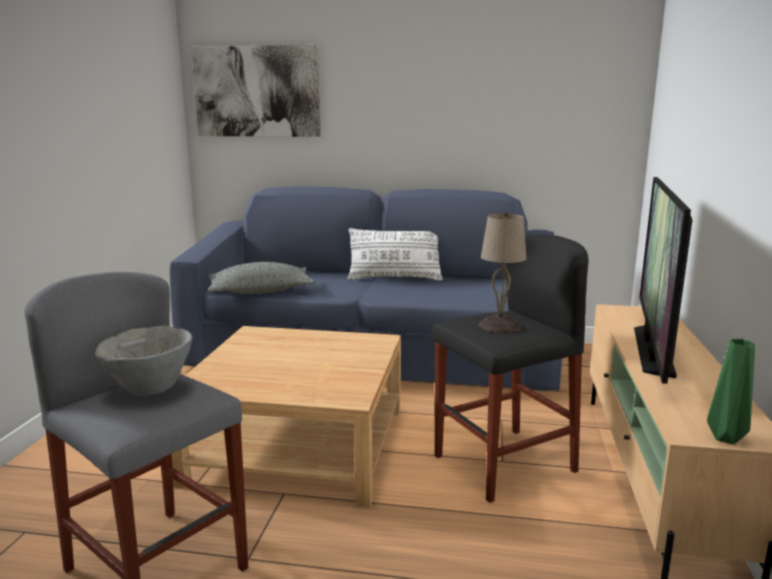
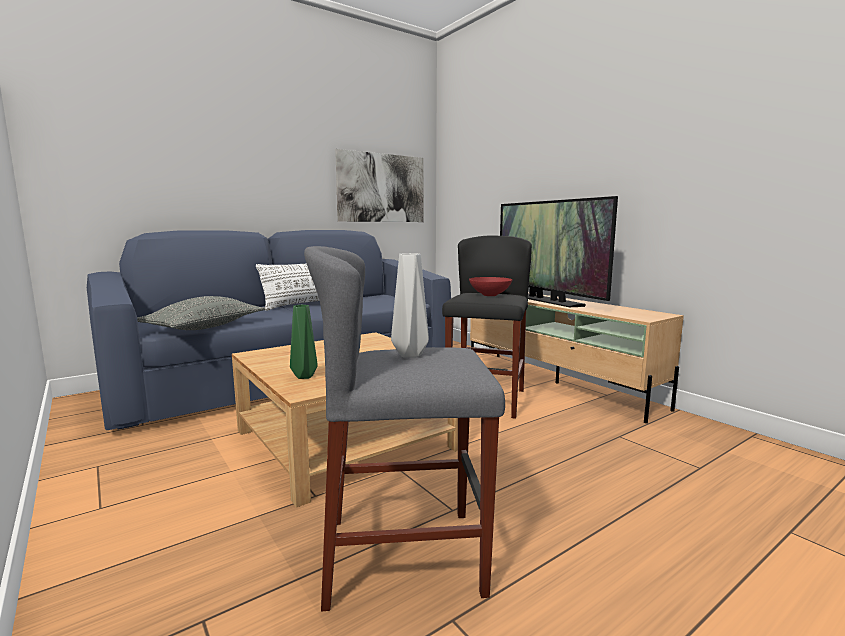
camera: 45 degrees left, 5 degrees down
(149, 389) = (408, 355): grey bowl -> grey vase
(256, 92) = (118, 132): picture -> picture (381, 188)
(499, 325) = (489, 295): beige table lamp -> red bowl
(724, 438) = (655, 316): green vase -> green vase (303, 376)

